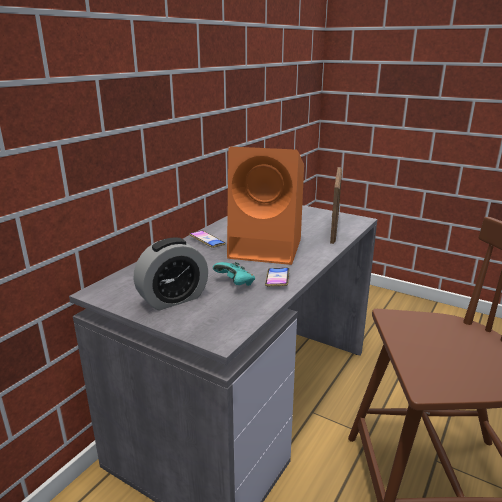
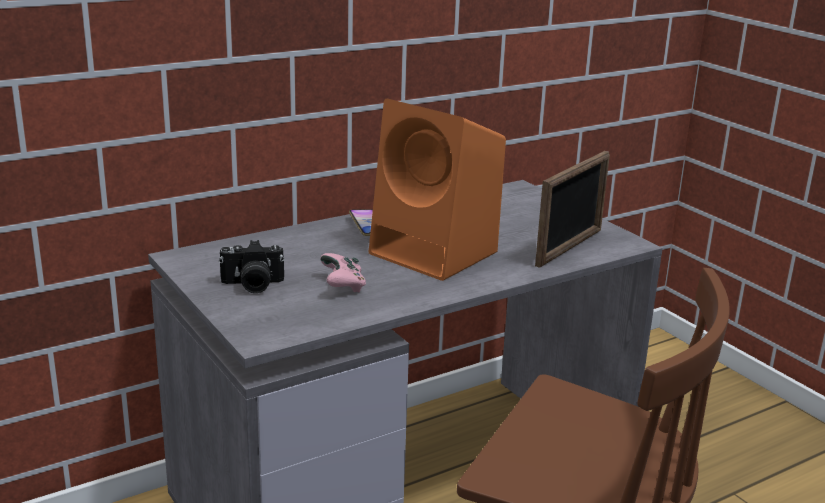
camera: 25 degrees right, 0 degrees up
(173, 299) = (252, 285): alarm clock -> camera
(235, 283) = (343, 286): turquoise game controller -> pink game controller
(277, 279) = (400, 294): phone -> none

